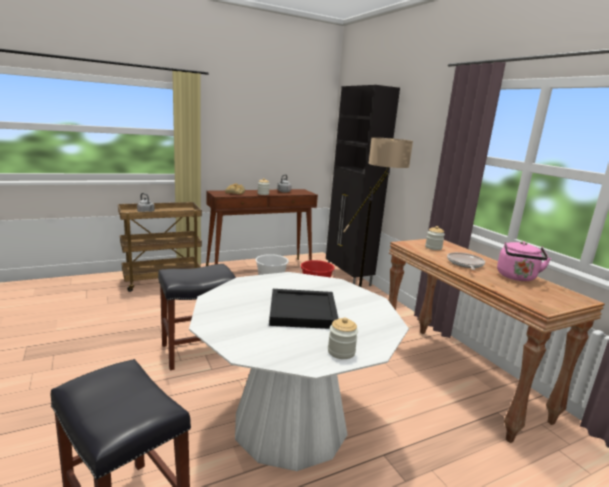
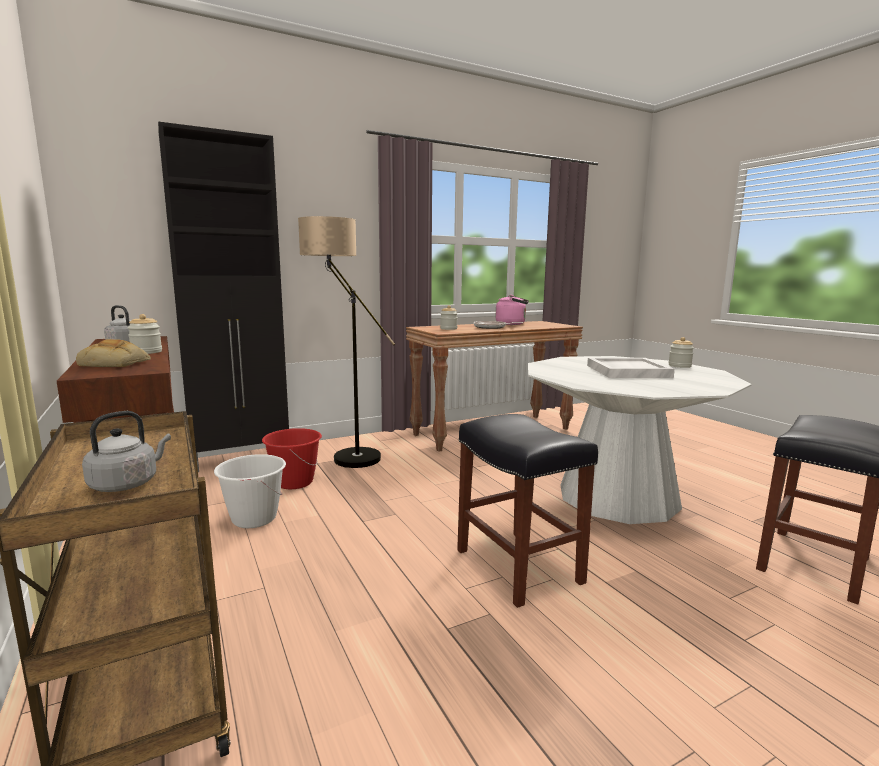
camera: 90 degrees left, 5 degrees down
(303, 311) = (627, 371): black tray -> white tray

